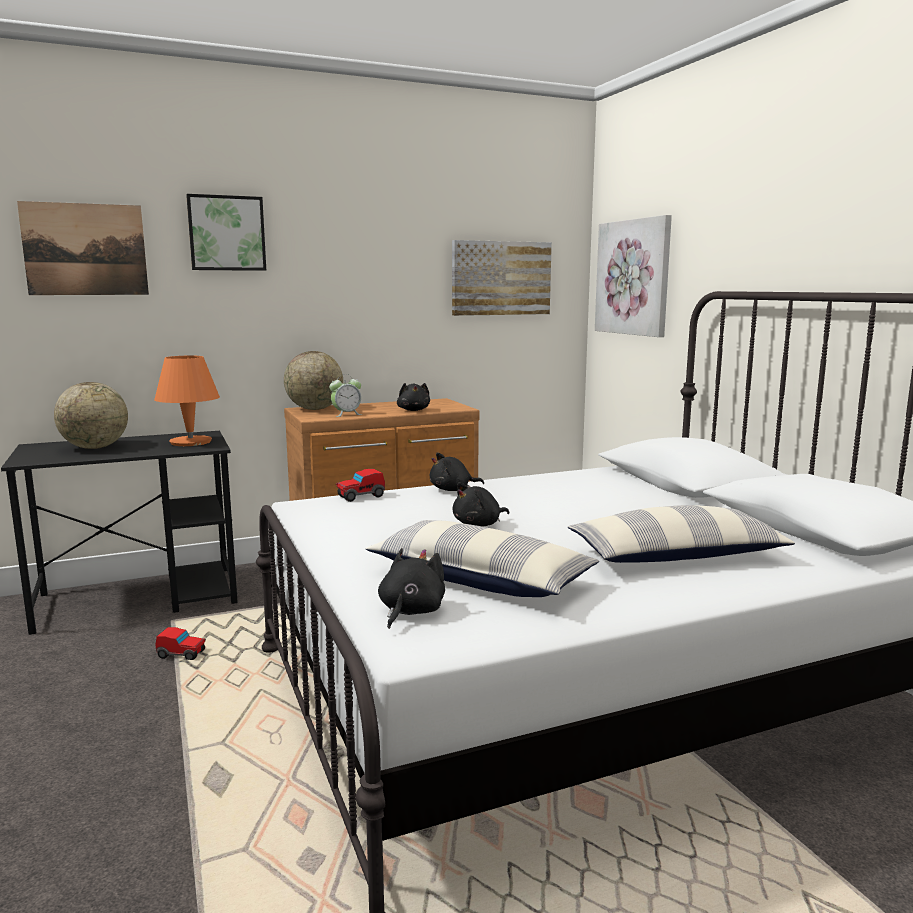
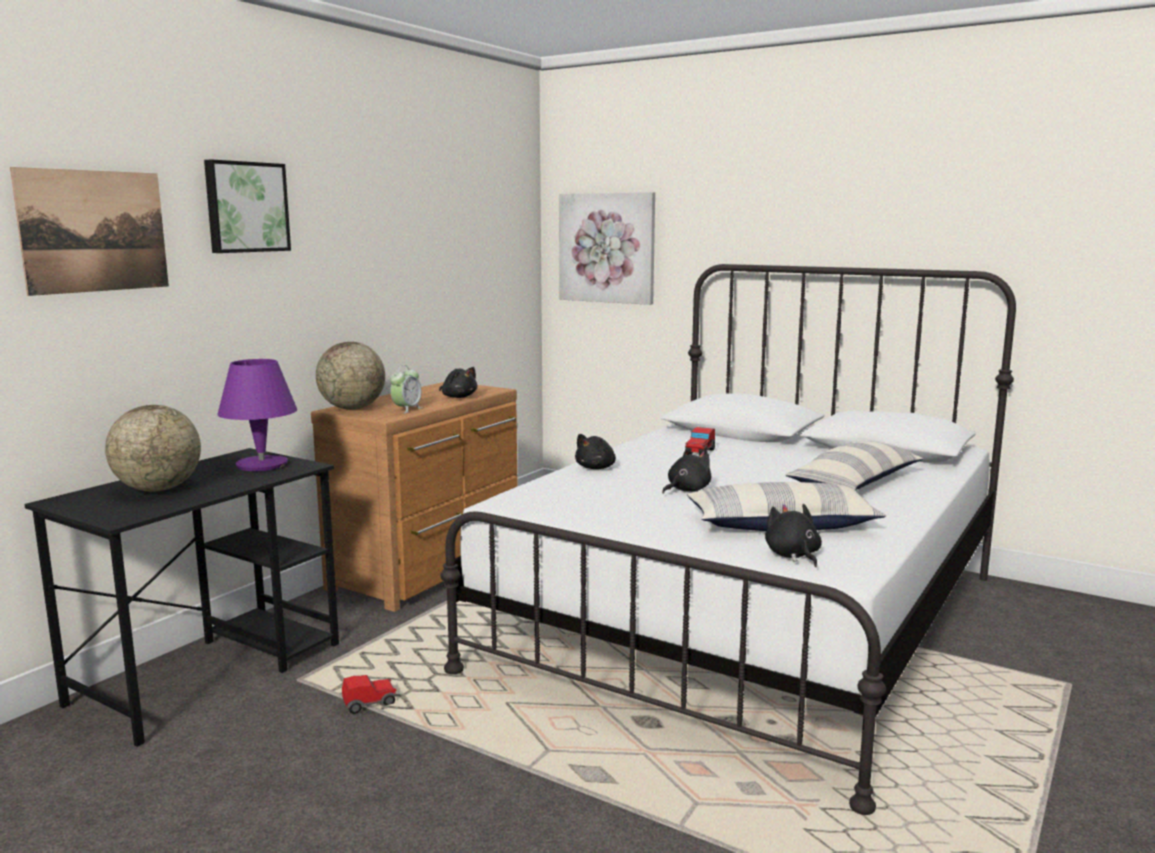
camera: 35 degrees left, 0 degrees up
(190, 442) = (261, 465): orange table lamp -> purple table lamp
(360, 496) = (536, 488): toy car -> toy car (700, 452)
(479, 524) = (686, 490): black plush toy -> black plush toy turned 150 degrees counterclockwise
(500, 278) = (480, 249): picture -> none

